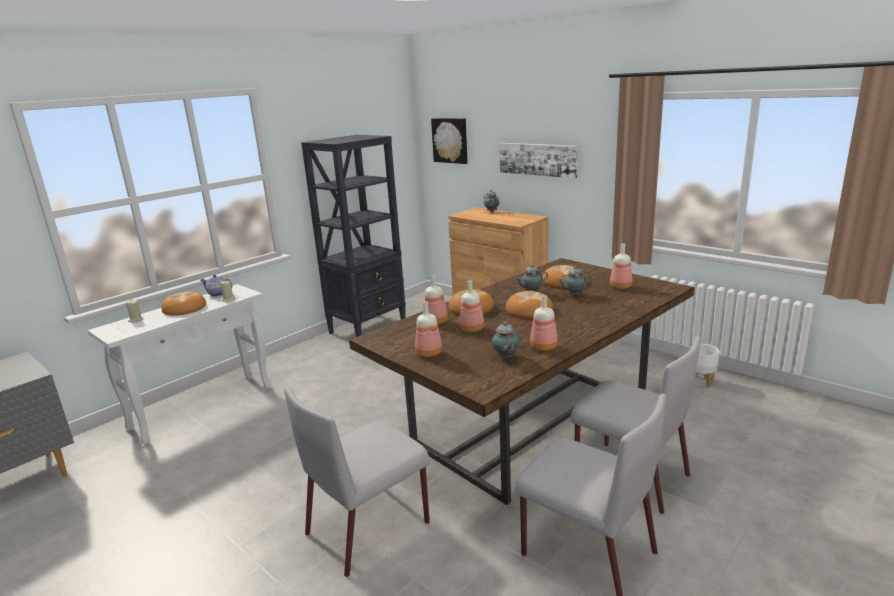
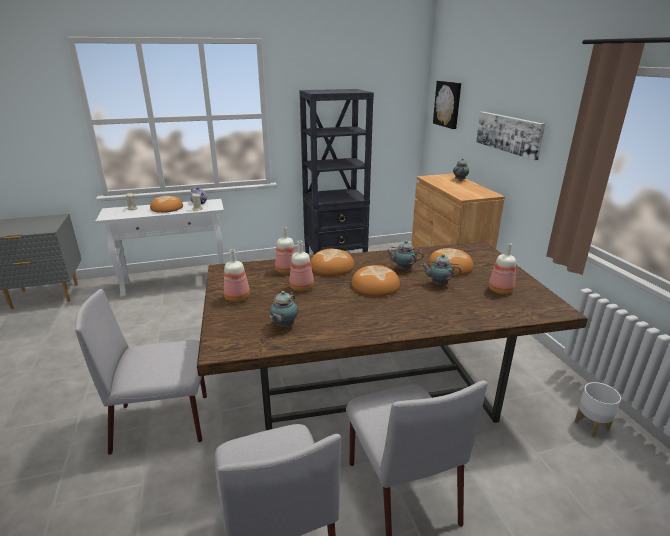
camera: 30 degrees right, 5 degrees up
(542, 347) = (329, 328): bottle -> none

